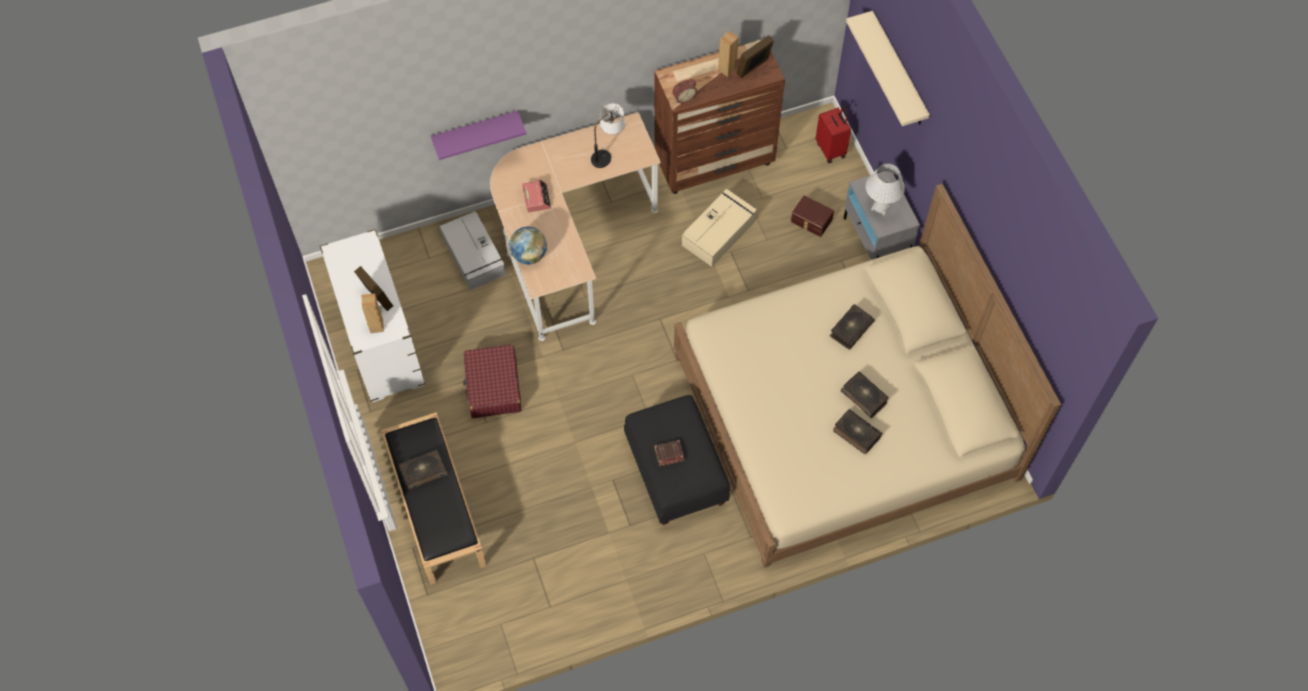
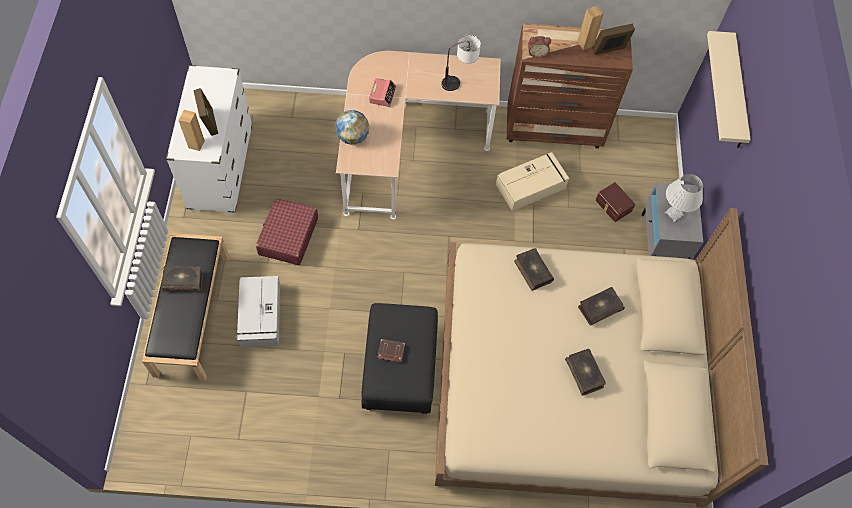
camera: 20 degrees right, 0 degrees up
(474, 256) = (326, 129): grey storage box -> grey storage box (260, 316)
(475, 131) = (353, 20): purple shelf -> none
(831, 149) = (656, 155): red suitcase -> none
(856, 434) = (562, 404): book -> book (532, 271)

